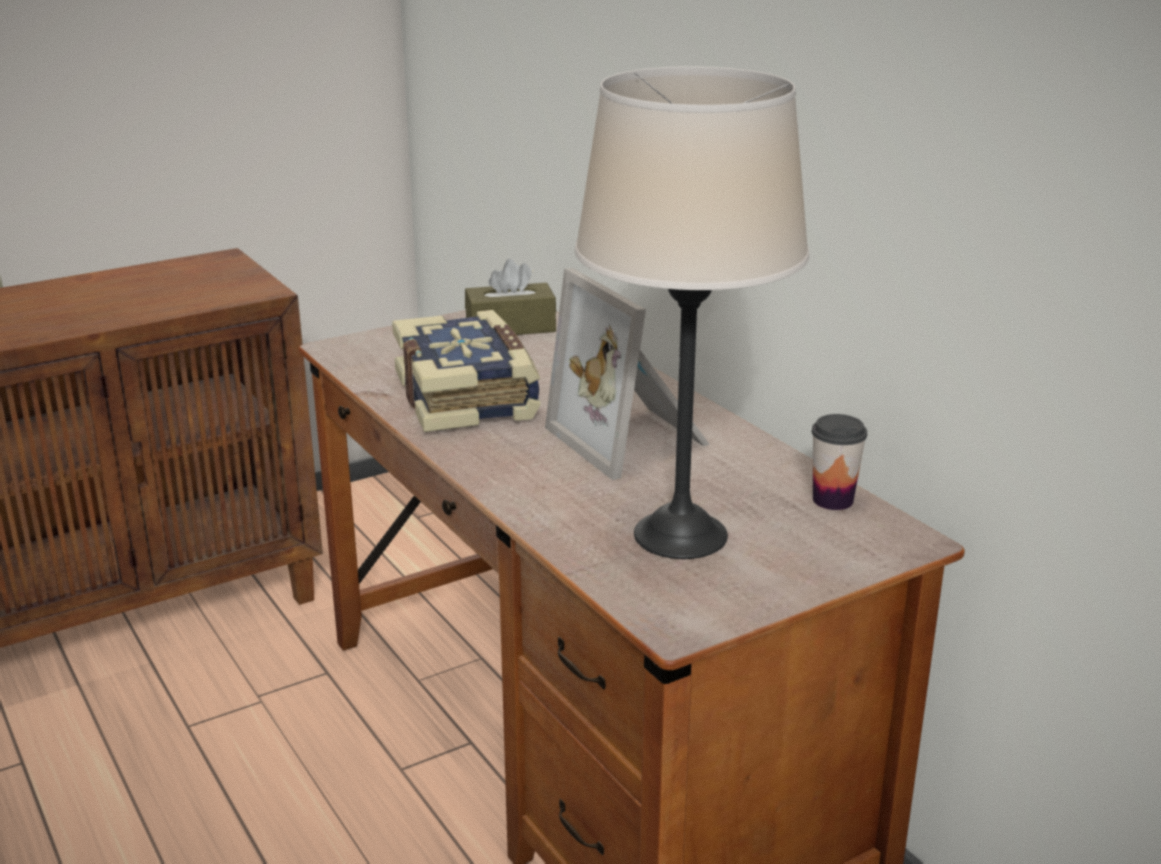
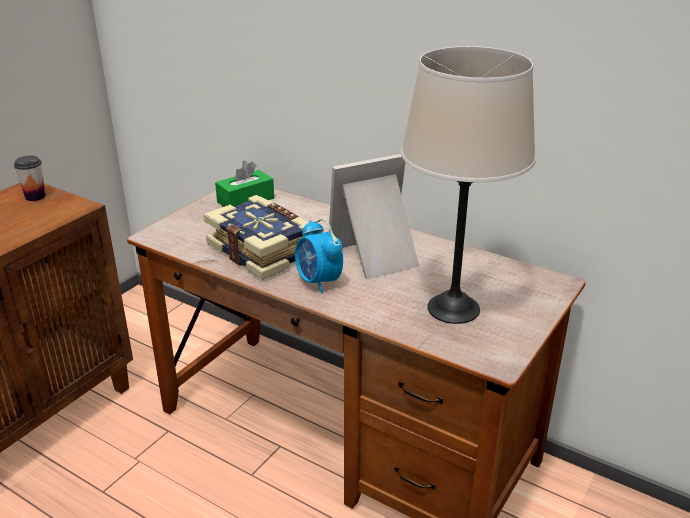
camera: 25 degrees left, 5 degrees up
(506, 453) = (318, 282): none -> alarm clock
(510, 327) = (245, 200): brown tissue box -> green tissue box
(633, 438) = (377, 256): picture frame -> picture frame turned 120 degrees clockwise
(833, 500) = (505, 269): cup -> cup (35, 197)

